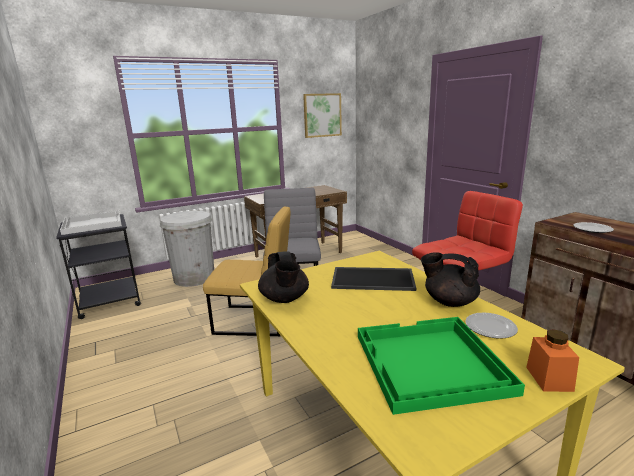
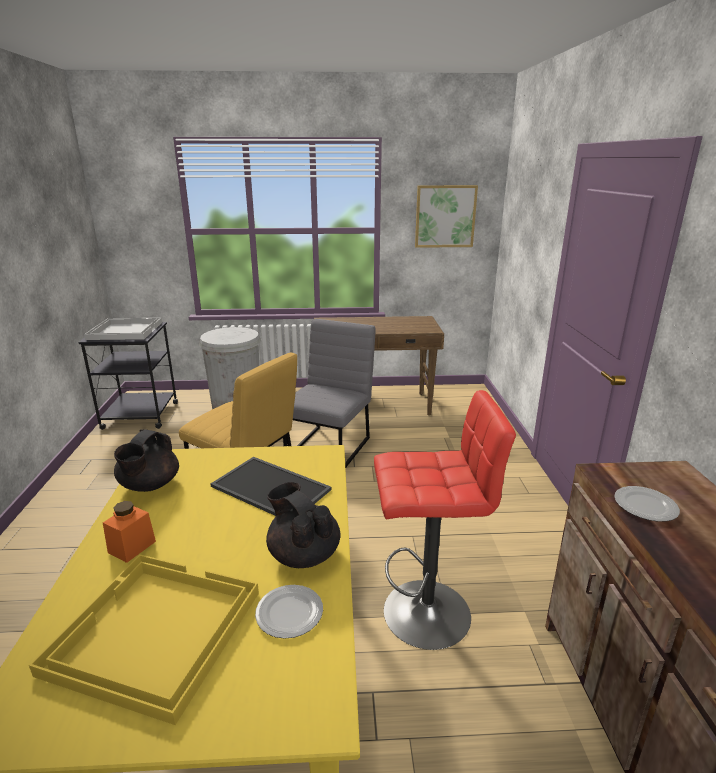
camera: 25 degrees right, 5 degrees up
(429, 363) = (153, 632): green tray -> yellow tray
(549, 379) = (238, 719): orange jar -> orange jar (132, 547)

